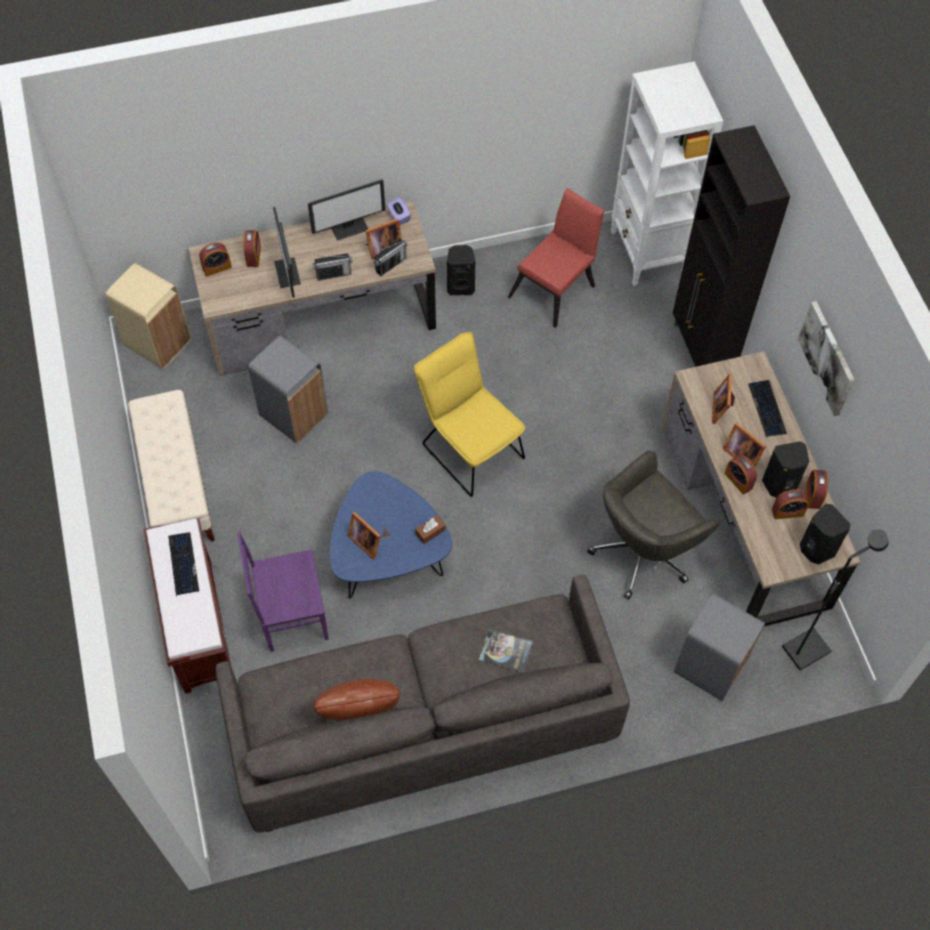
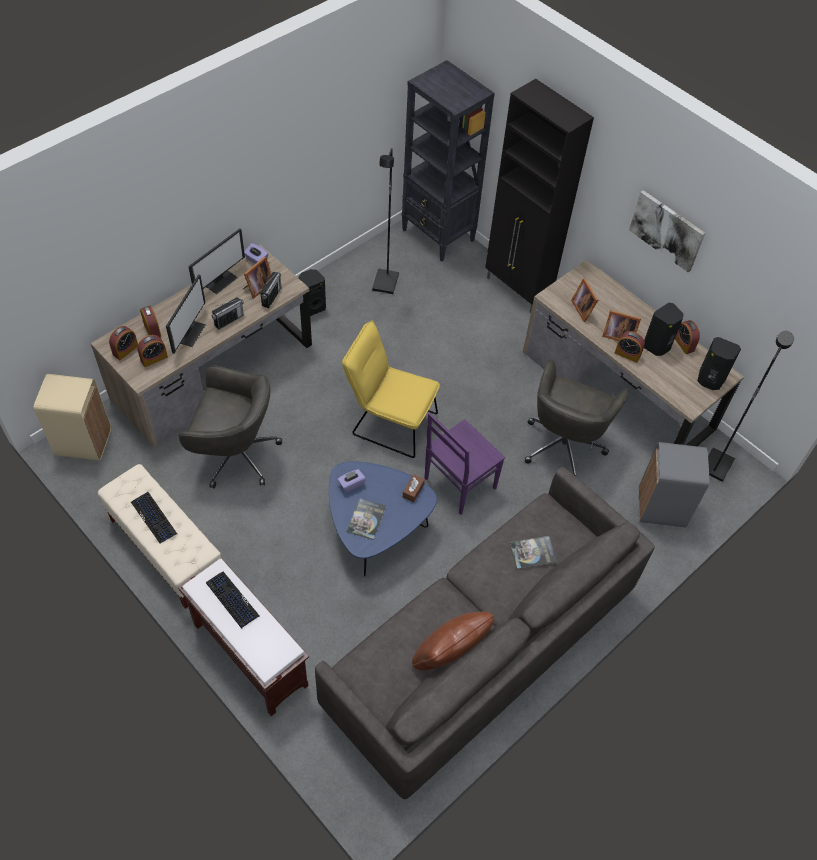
camera: 30 degrees left, 5 degrees down
(288, 273) = (190, 332): monitor -> monitor turned 120 degrees counterclockwise
(291, 616) = (325, 611): purple chair -> purple chair (458, 484)
(293, 416) = (235, 454): grey trash can -> grey office chair
(366, 541) = (366, 519): picture frame -> book
(372, 498) = (351, 484): none -> purple tissue box
(556, 288) = (386, 283): red chair -> black floor lamp
(648, 254) = (438, 236): white bookcase -> black bookcase
(767, 409) = (614, 297): keyboard -> keyboard (154, 518)
(787, 512) = (674, 362): alarm clock -> alarm clock (154, 358)

